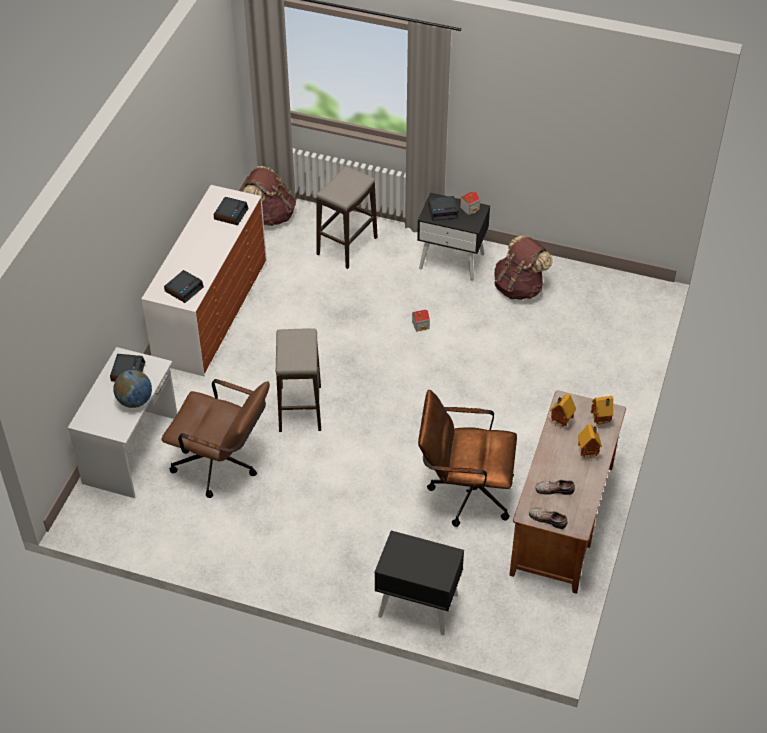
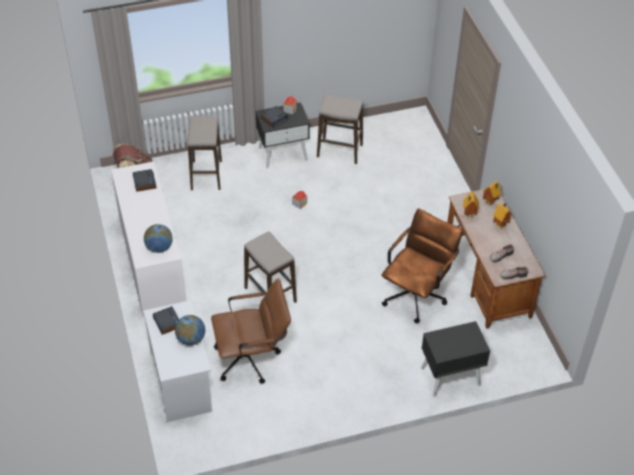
camera: 35 degrees left, 0 degrees up
(184, 289) = (159, 247): alarm clock -> globe
(464, 492) = (417, 293): brown office chair -> brown office chair turned 150 degrees clockwise
(519, 288) = (339, 151): brown backpack -> stool

